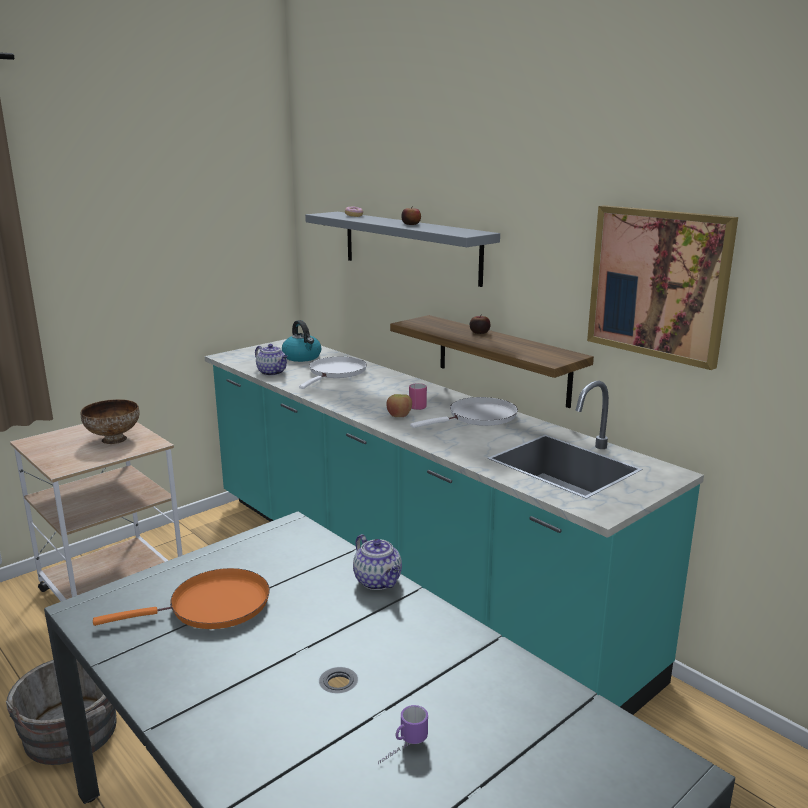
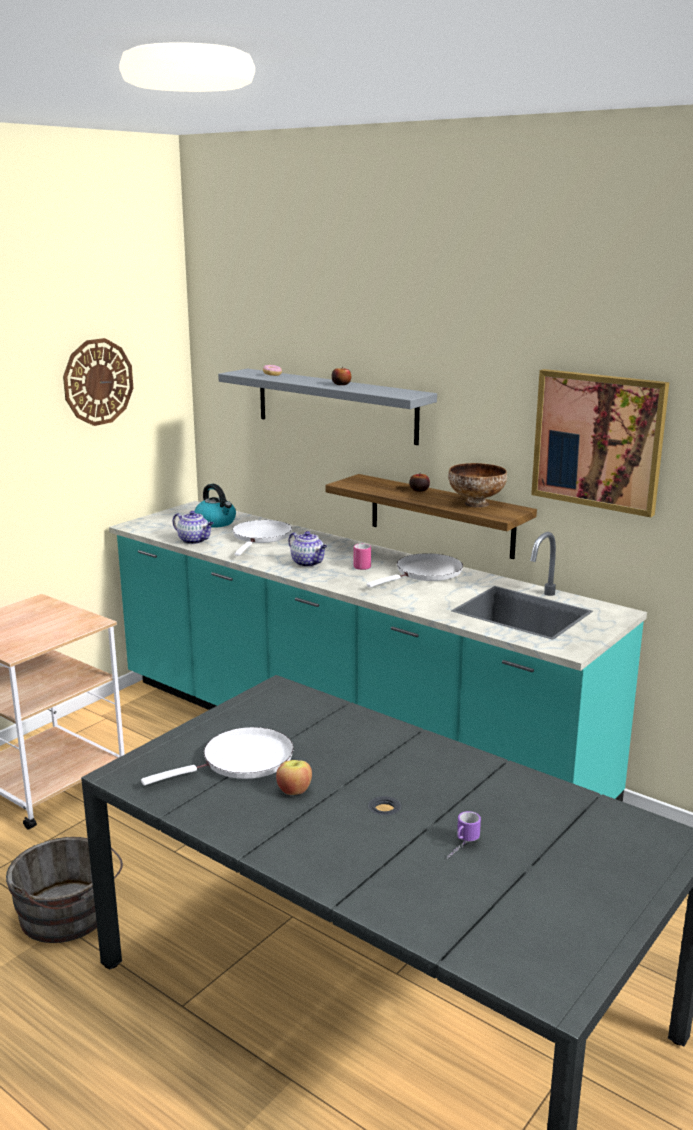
camera: 10 degrees left, 0 degrees up
(113, 439) = (48, 620): bowl -> bowl (475, 504)
(194, 219) = (98, 382): none -> wall clock
(213, 606) = (242, 761): orange frying pan -> white frying pan
(378, 581) = (383, 728): teapot -> teapot (308, 563)
(399, 415) = (348, 576): apple -> apple (294, 790)

